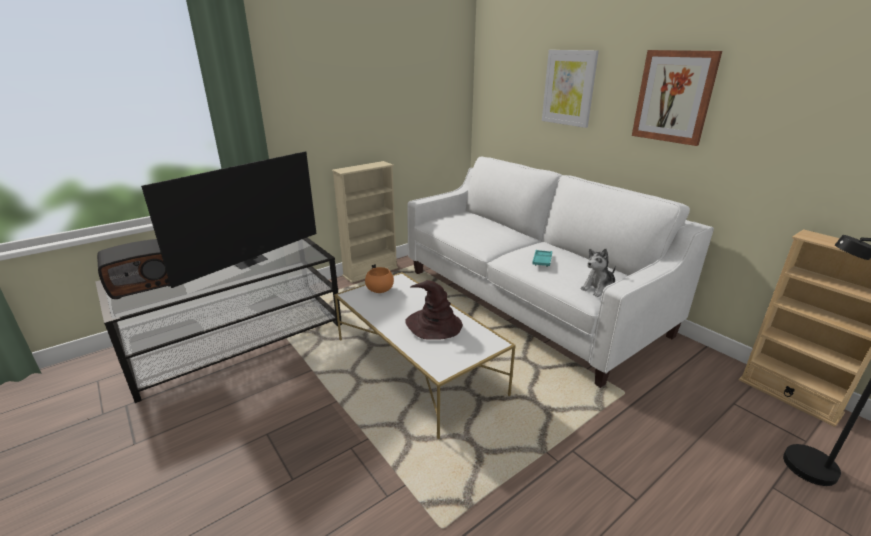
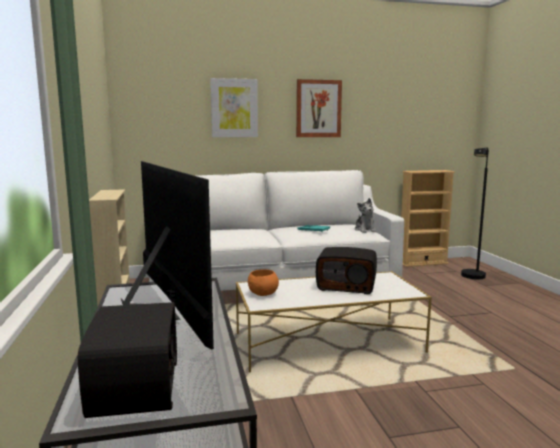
camera: 65 degrees left, 15 degrees down
(433, 325) = (347, 286): brown hat -> radio

